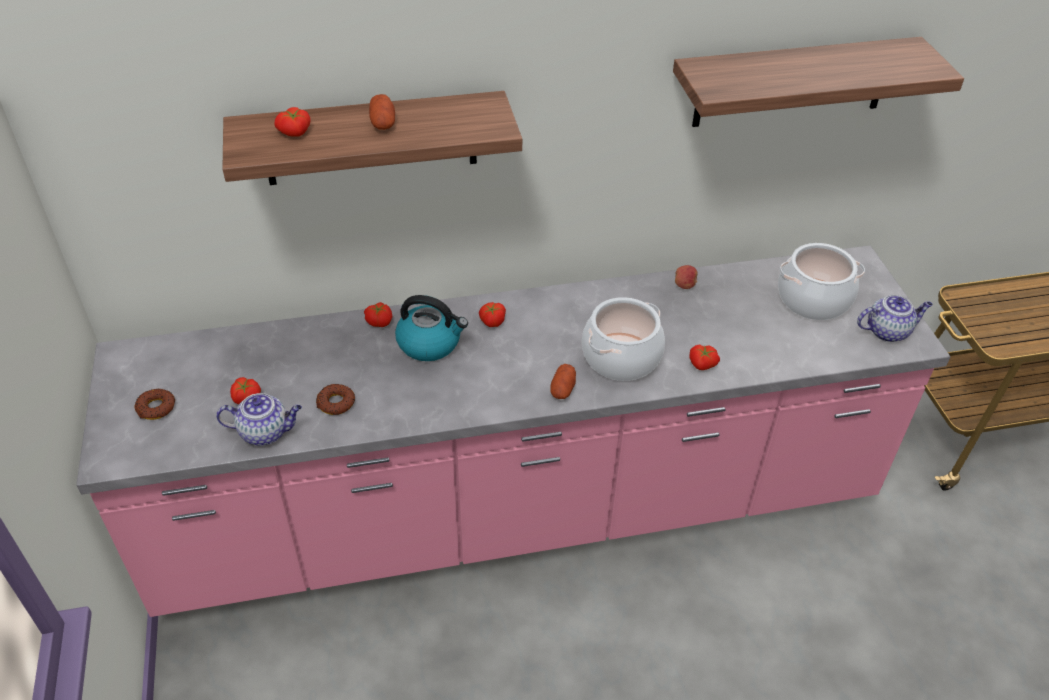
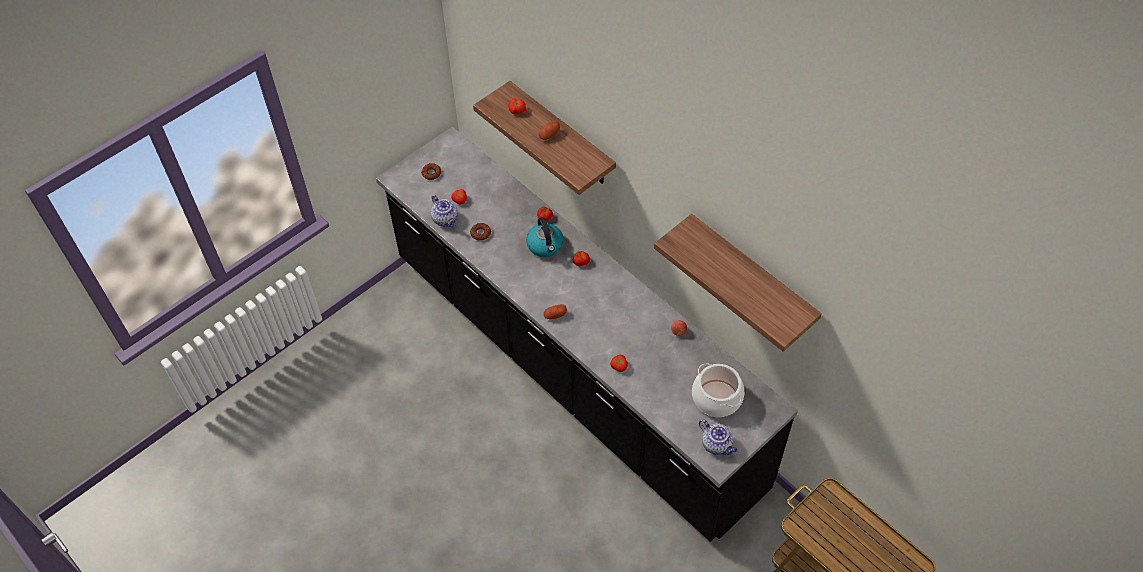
camera: 60 degrees right, 10 degrees up
(521, 514) = (573, 371): pink counter -> black counter
(621, 356) = (597, 328): cooking pot -> none

